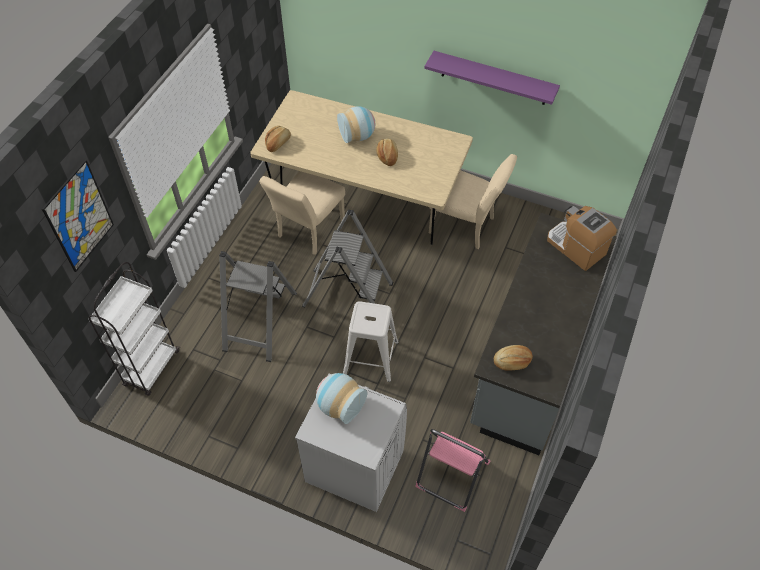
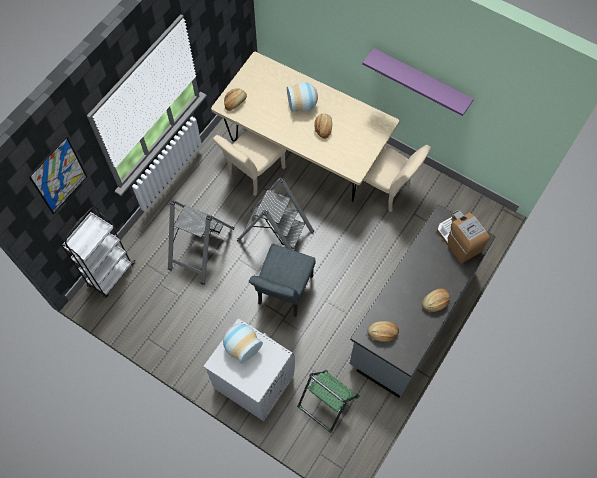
camera: 10 degrees right, 10 degrees up
(370, 357) = (283, 294): white stool -> grey chair
(450, 476) = (326, 402): pink step ladder -> green step ladder
(566, 317) = (435, 302): none -> bread

